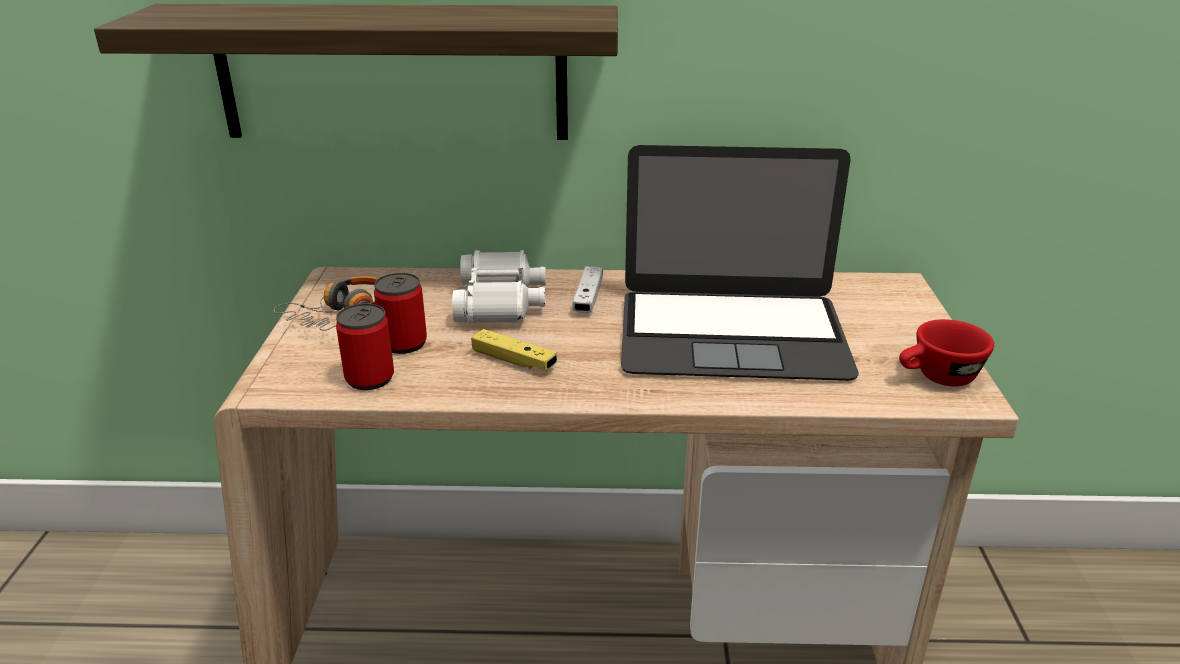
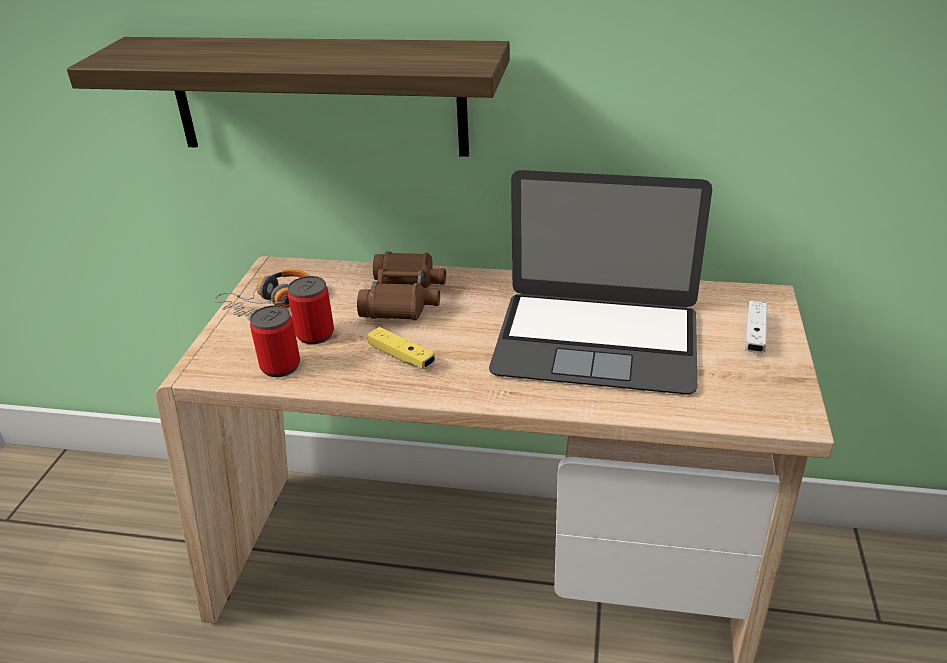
camera: 10 degrees right, 5 degrees up
(501, 302) = (405, 298): white binoculars -> brown binoculars
(588, 298) = (480, 298): white game controller -> white game controller (754, 335)
(937, 378) = (770, 396): red cup -> none

